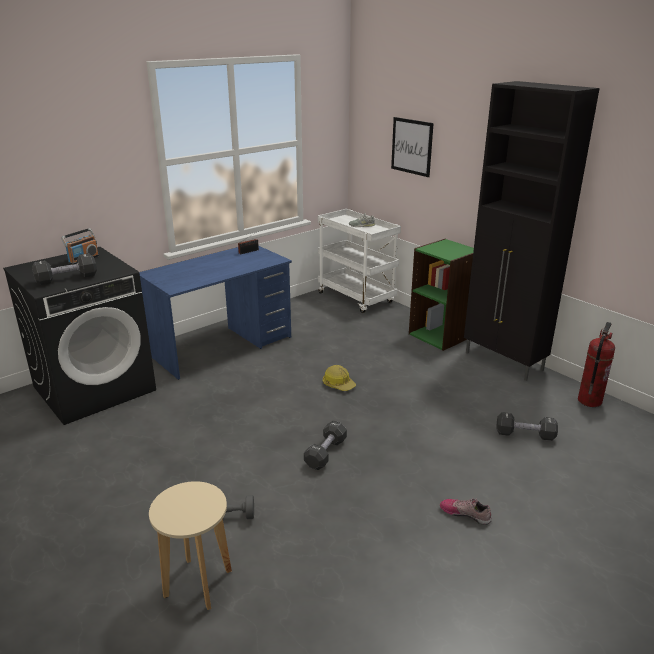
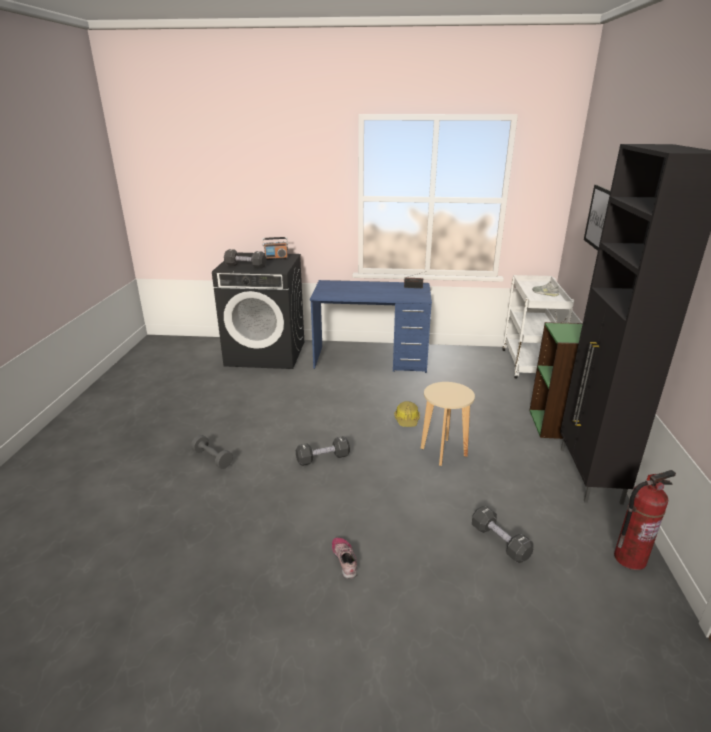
camera: 45 degrees right, 0 degrees up
(198, 583) = (148, 483): beige stool -> beige stool (444, 452)

